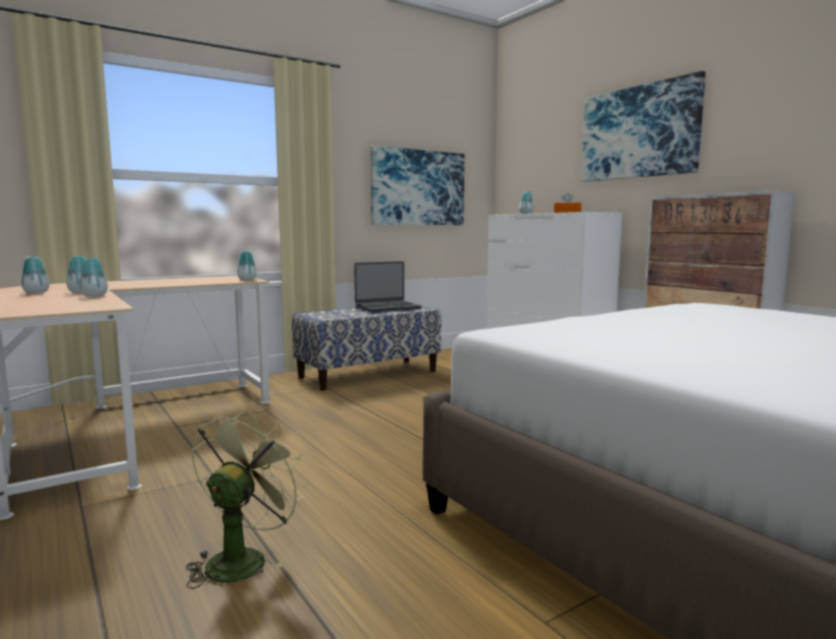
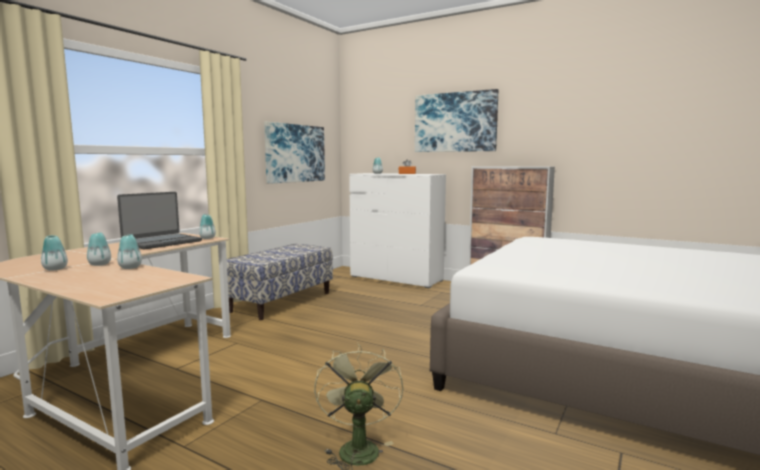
camera: 25 degrees left, 0 degrees up
(387, 308) = (290, 249): laptop -> laptop (162, 242)

